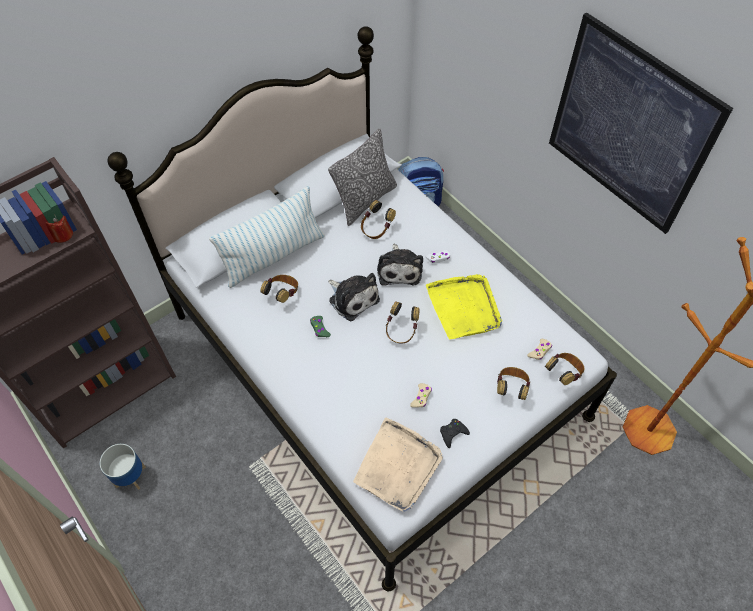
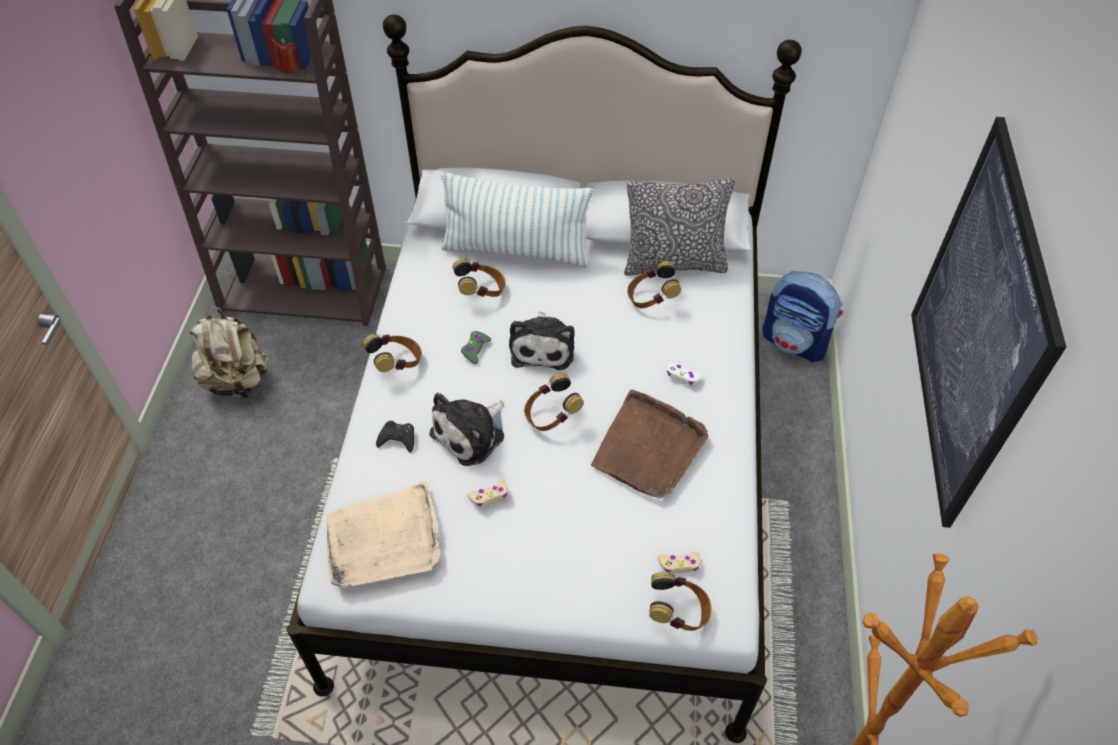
camera: 45 degrees right, 5 degrees down
(131, 476) = (238, 381): planter -> beige backpack
(399, 269) = (626, 355): plush toy -> plush toy (471, 433)
(453, 433) = (478, 560): black game controller -> black game controller (398, 439)
(464, 307) = (649, 448): yellow tray -> brown tray
(511, 388) = (597, 573): headphones -> headphones (397, 363)

